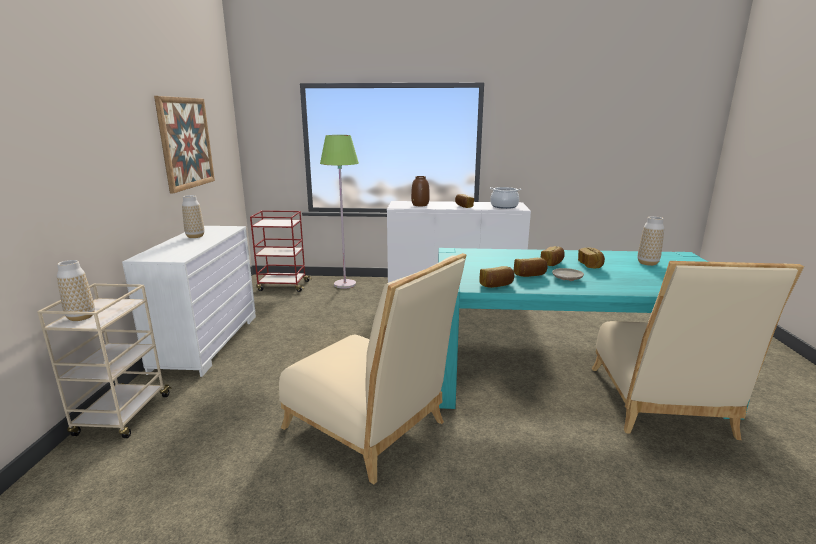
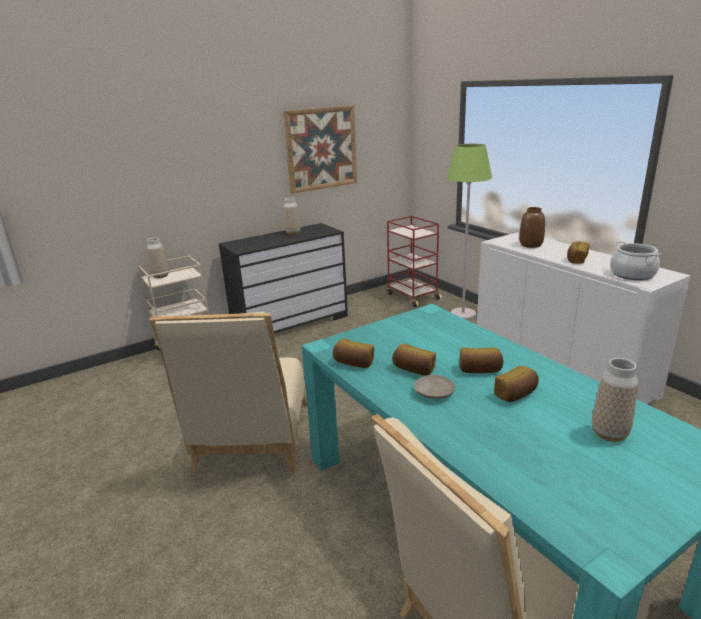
camera: 55 degrees right, 5 degrees up
(206, 342) = (290, 322): white dresser -> black dresser

